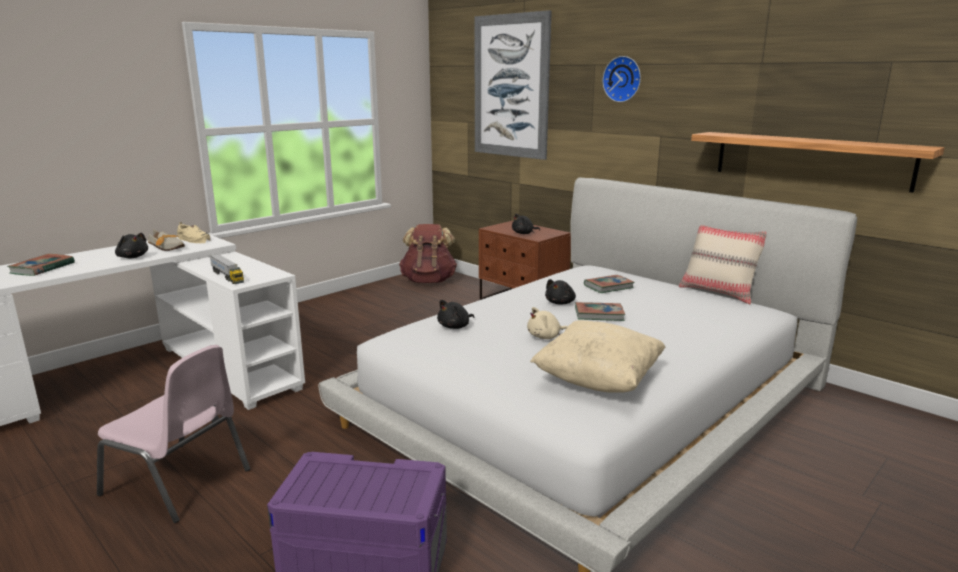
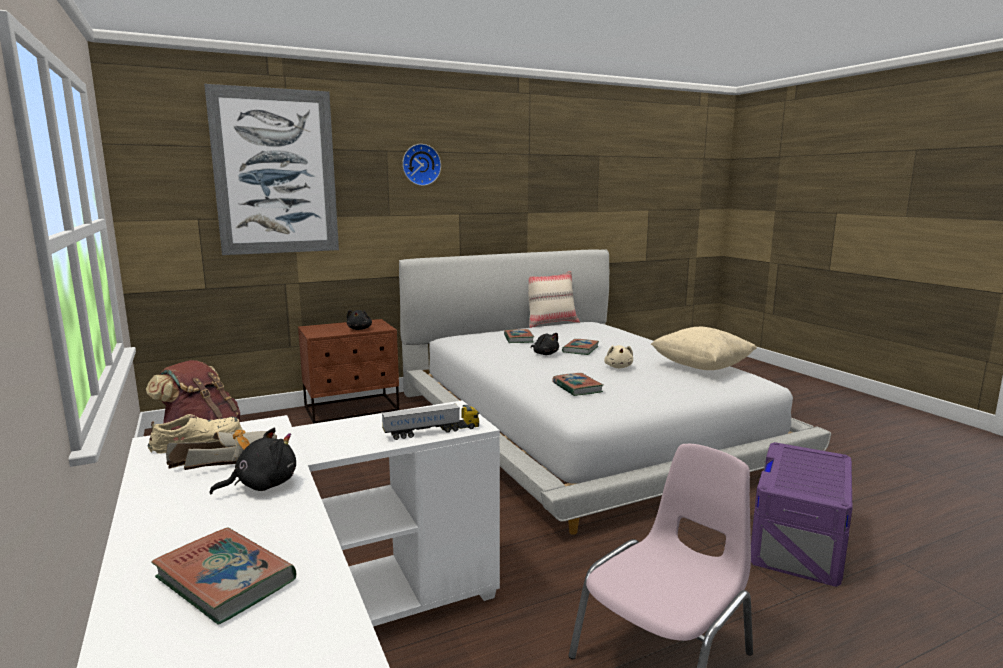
camera: 70 degrees left, 5 degrees down
(455, 326) = (577, 388): black plush toy -> book
(810, 160) = (566, 220): shelf -> none

